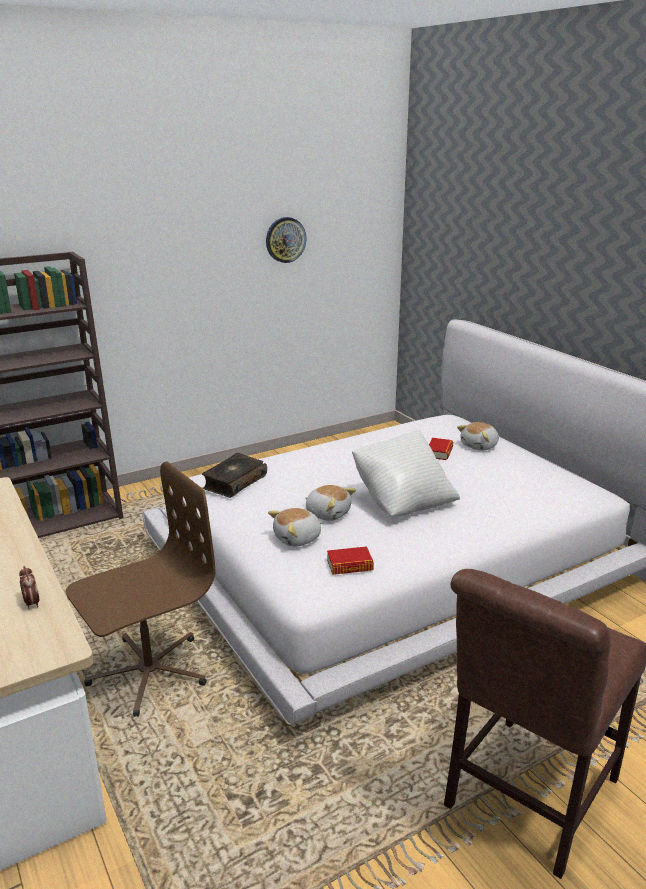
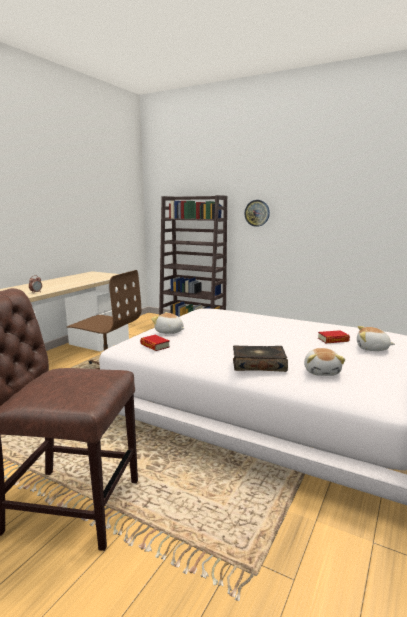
camera: 60 degrees right, 10 degrees down
(234, 482) = (208, 312): book -> book (258, 365)
(285, 240) = (355, 199): wall clock -> wall clock (257, 213)
(328, 513) = (204, 332): plush toy -> plush toy (322, 372)
(403, 501) = (245, 343): white pillow -> none

